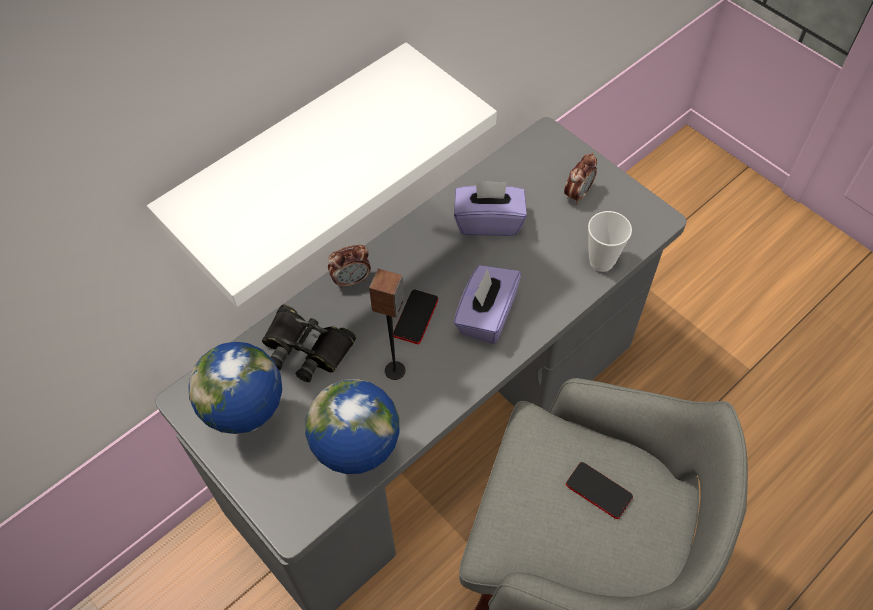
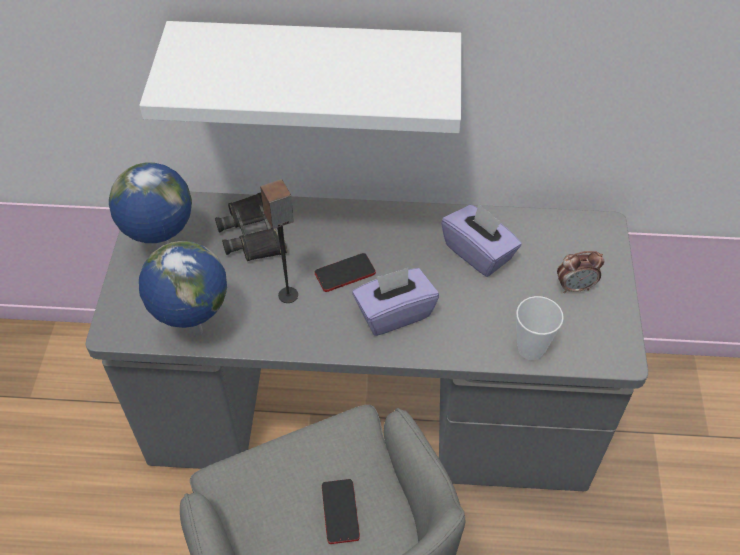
camera: 45 degrees right, 5 degrees down
(351, 280) = (333, 215): alarm clock -> none

